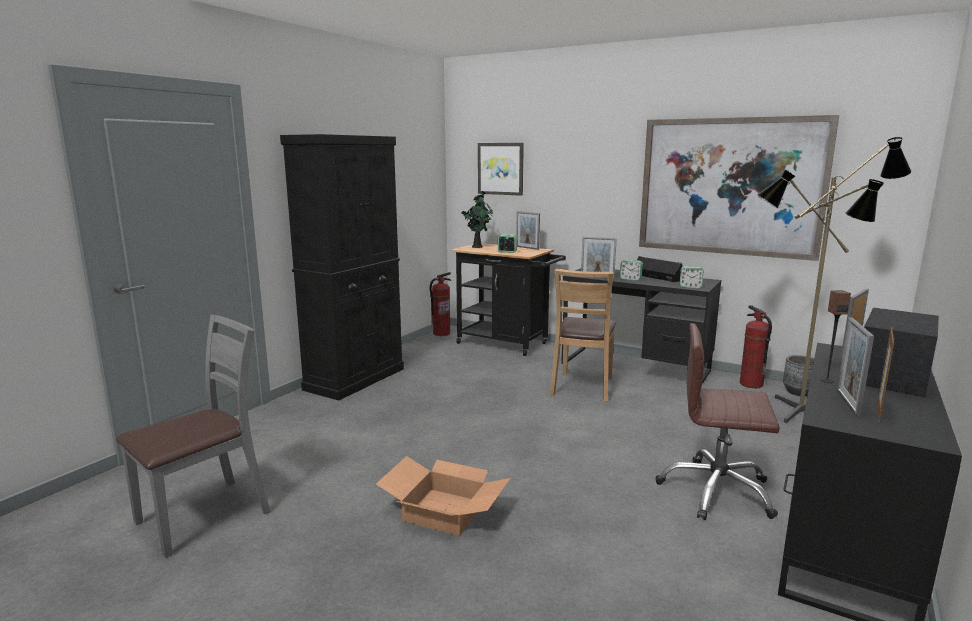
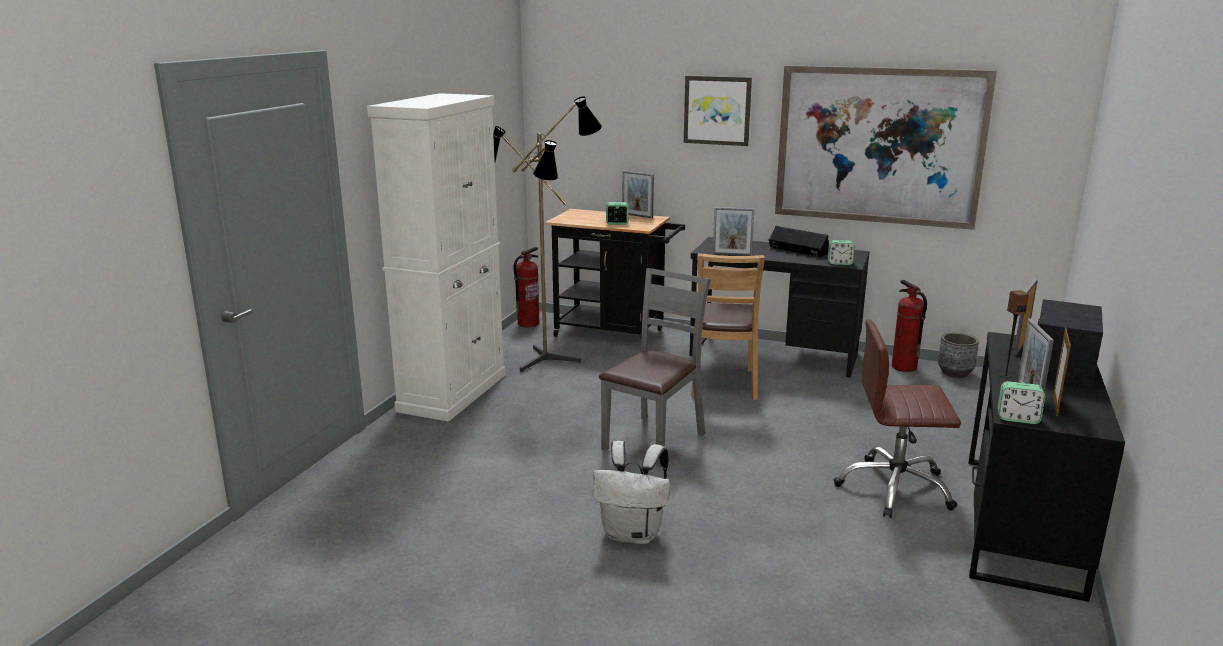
camera: 10 degrees left, 5 degrees up
(205, 515) = (376, 565): grey chair -> grey chair (654, 440)
(355, 379) = (453, 392): black cabinet -> white cabinet
(445, 511) = (633, 534): cardboard box -> white backpack
(477, 246) = (575, 216): potted plant -> none
(500, 168) = (599, 116): picture -> picture (717, 110)
(630, 279) = (770, 254): alarm clock -> alarm clock (1018, 419)
(803, 415) = (962, 399): floor lamp -> floor lamp (544, 363)

